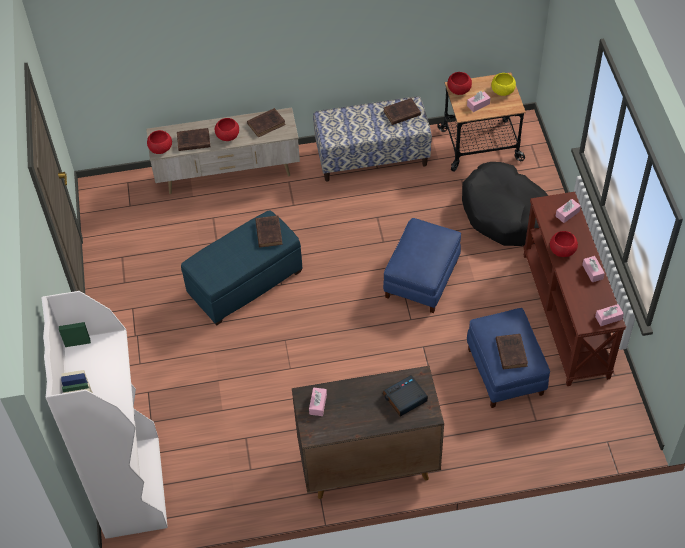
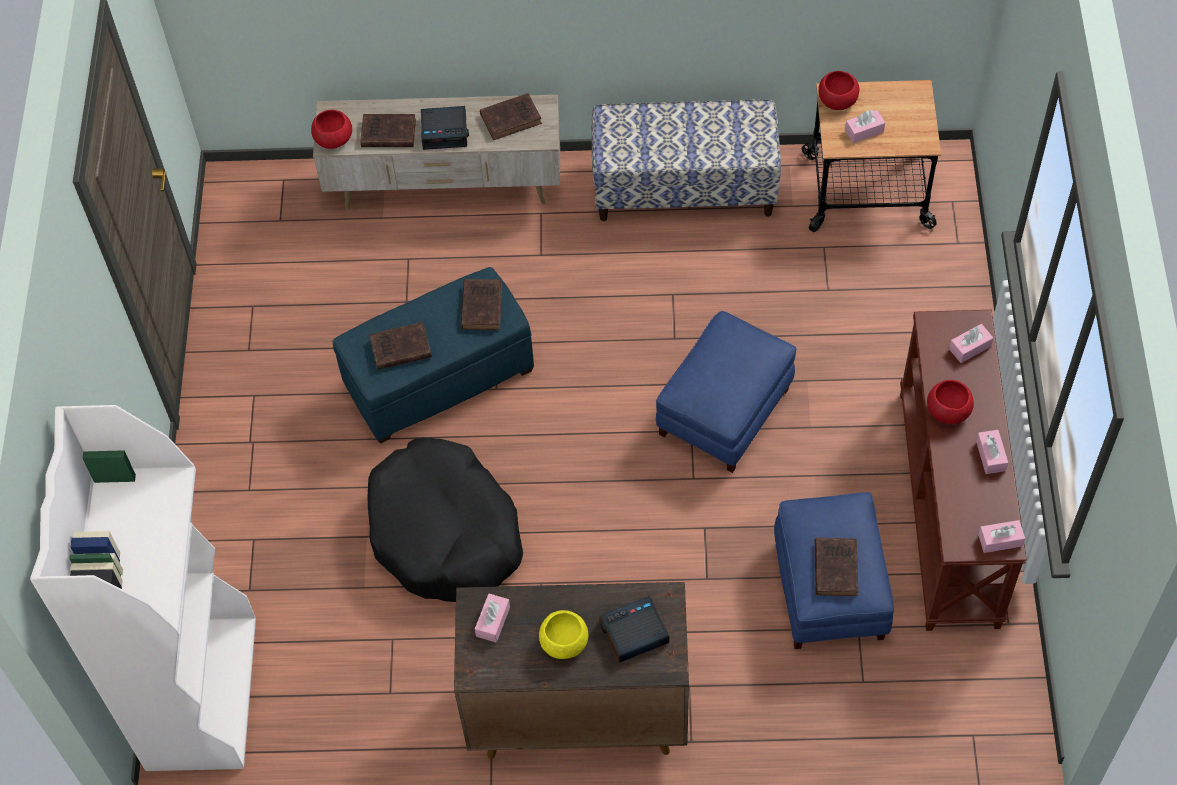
camera: 10 degrees right, 5 degrees up
(228, 136) = (445, 131): red bowl -> alarm clock
(401, 113) = (736, 127): brown book -> brown book (399, 349)
(503, 91) = (910, 112): yellow bowl -> yellow bowl (564, 643)
(507, 214) = (887, 318): black dog bed -> black dog bed (445, 533)

